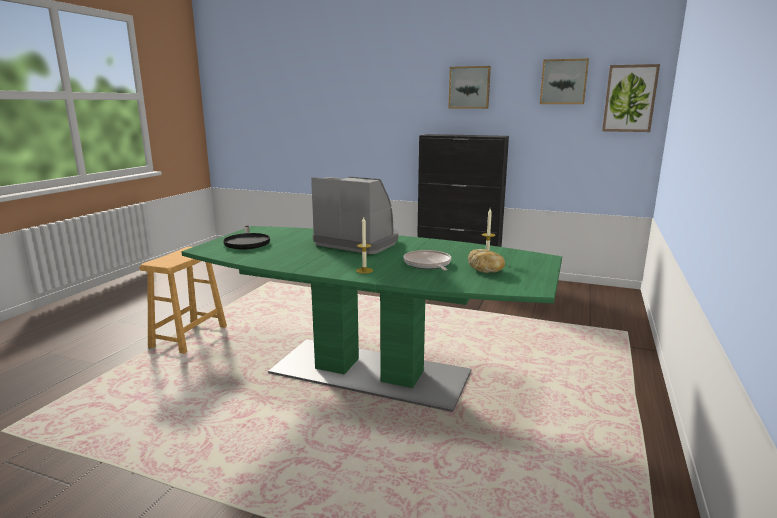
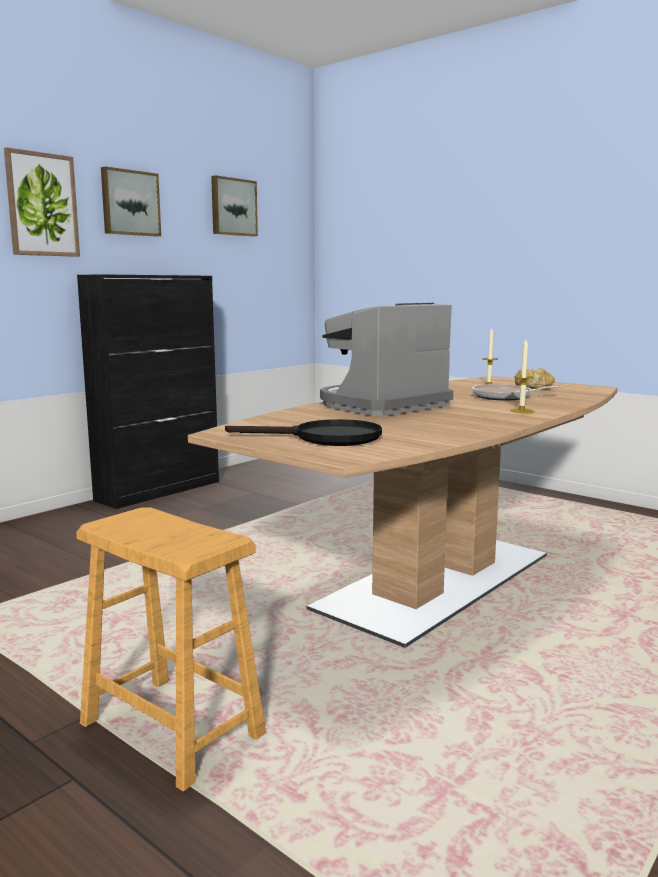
camera: 70 degrees left, 5 degrees down
(369, 372) = (436, 582): green dining table -> brown dining table
(629, 98) = (288, 232): picture -> picture (42, 205)

